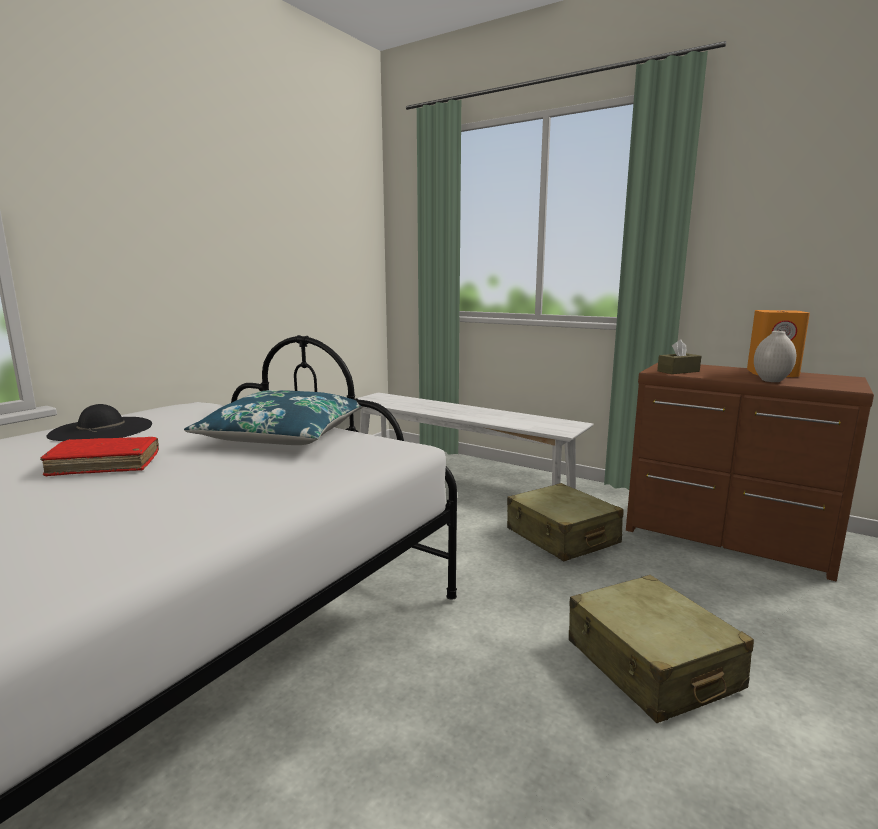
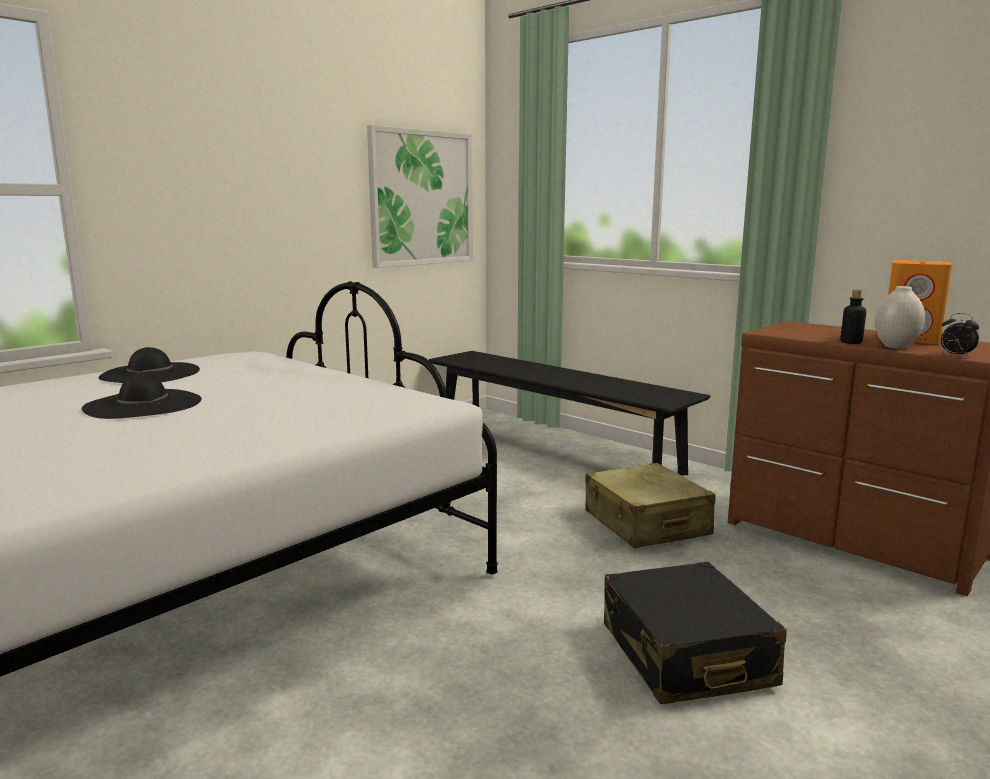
camera: 10 degrees right, 0 degrees up
(105, 465) = (143, 404): red book -> black hat
(284, 435) = (322, 386): blue pillow -> none
(335, 262) = (421, 198): none -> picture
(458, 472) = (553, 448): white bench -> black bench
(651, 665) = (685, 655): beige suitcase -> black suitcase
(678, 371) = (792, 333): brown tissue box -> none
(733, 378) = (851, 342): none -> bottle
(825, 387) = (955, 356): none -> alarm clock

